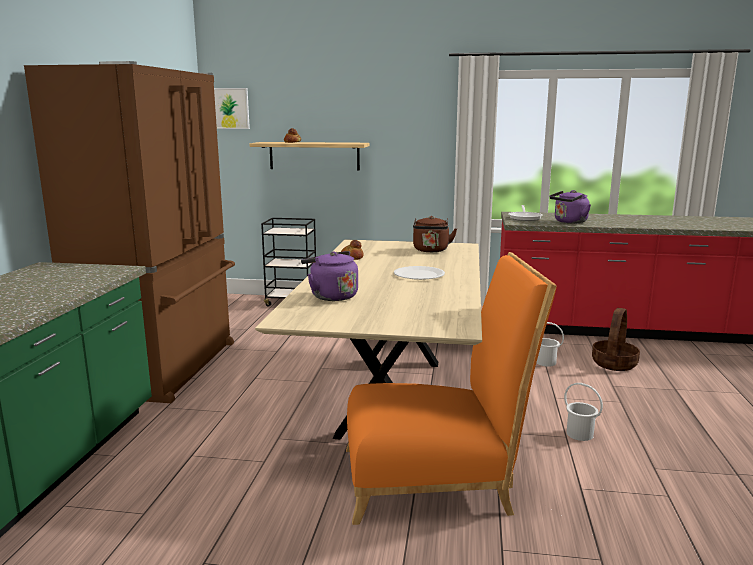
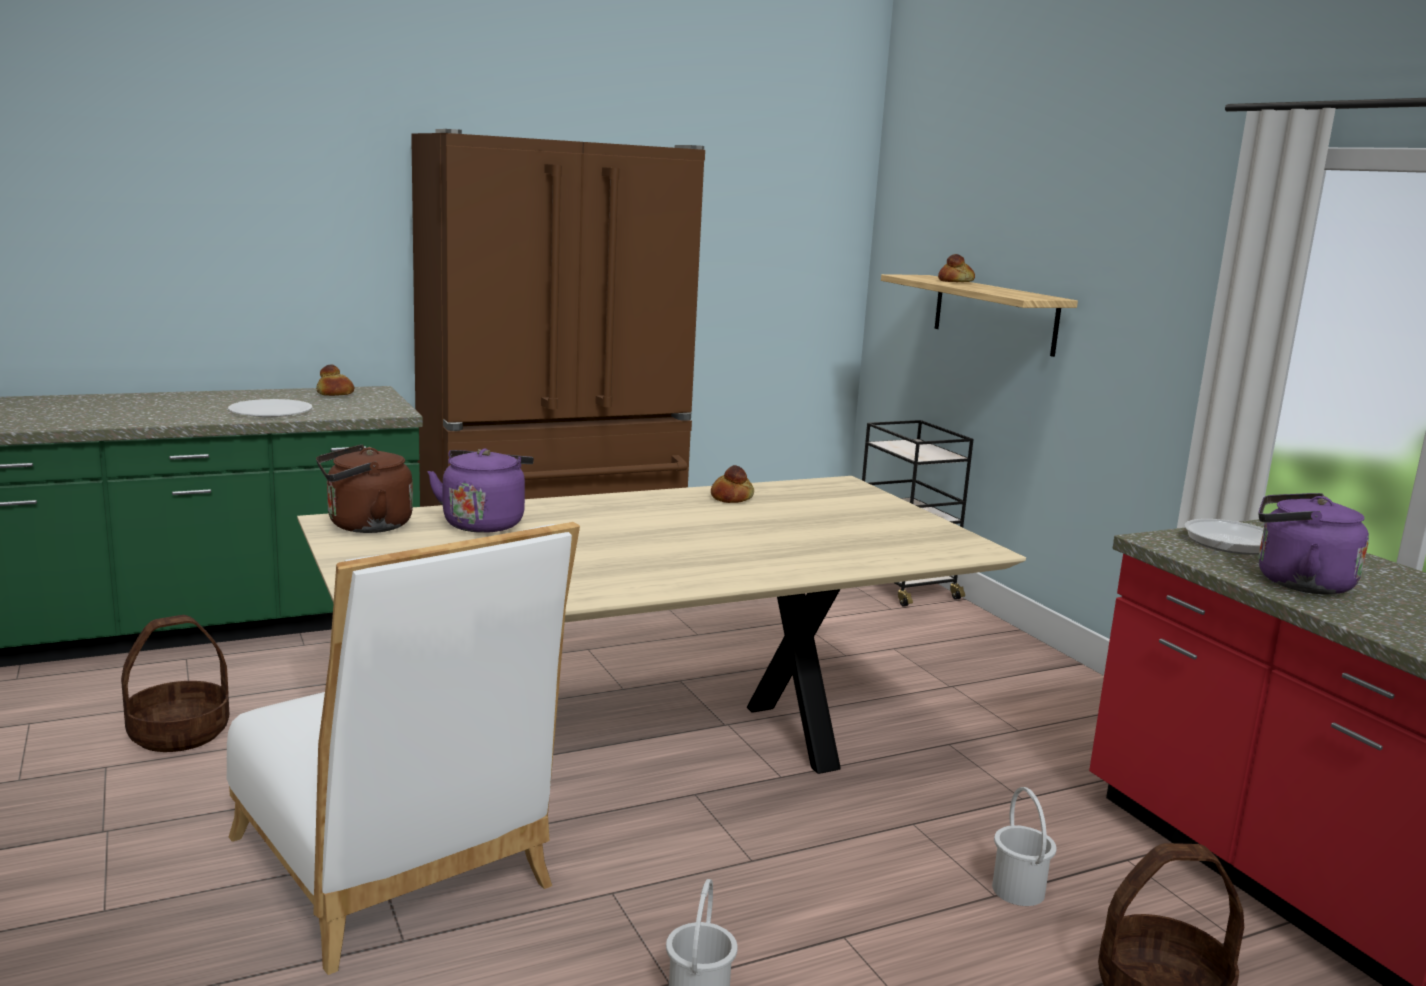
camera: 55 degrees right, 0 degrees up
(35, 274) = (335, 394): none -> bread
(190, 524) = (179, 733): none -> basket
(229, 108) = (903, 209): picture -> none
(419, 275) = (689, 550): white plate -> white plate (270, 411)
(431, 250) = (883, 533): brown kettle -> brown kettle (364, 526)
(436, 479) = (396, 872): orange chair -> white chair

